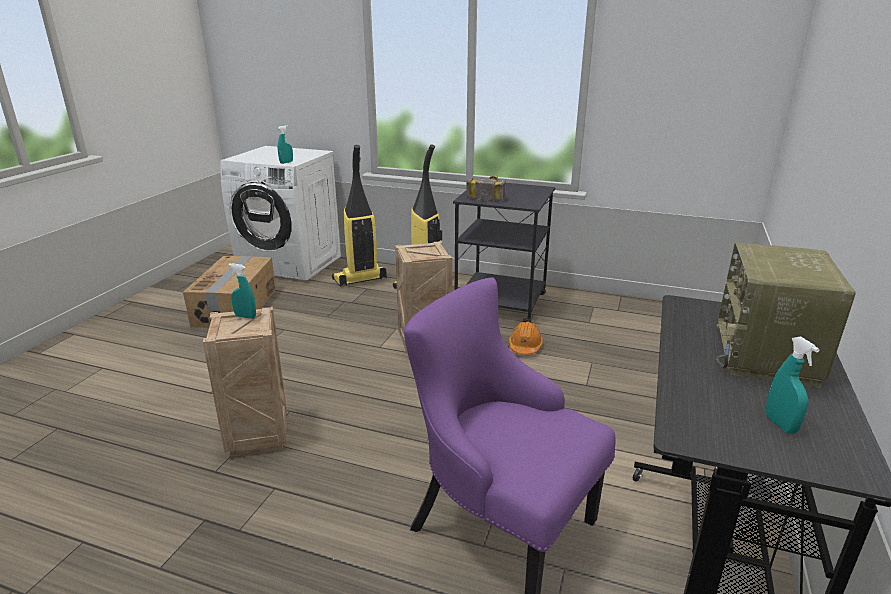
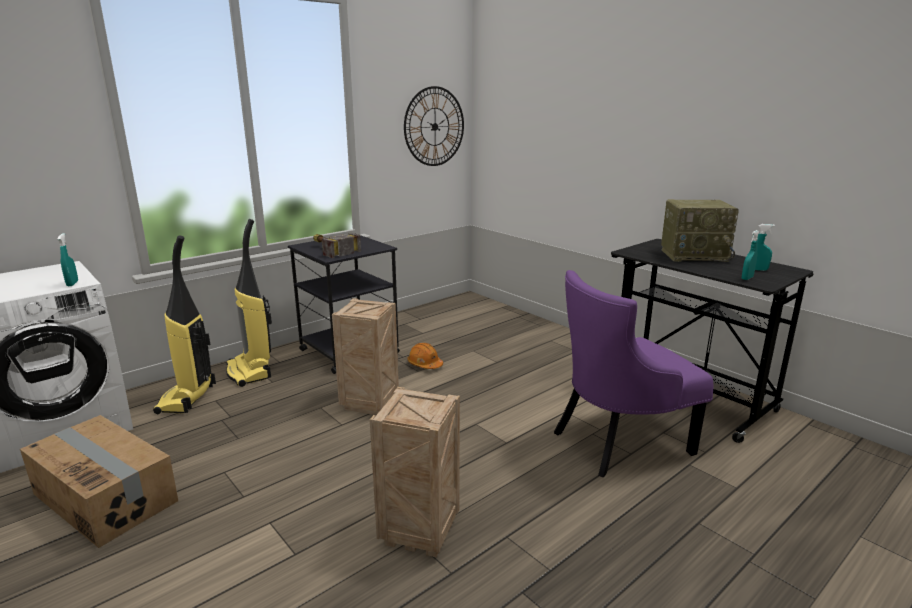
camera: 60 degrees left, 5 degrees down
(245, 317) = (405, 402): turquoise spray bottle -> turquoise spray bottle (747, 278)
(719, 75) = (434, 126): none -> wall clock
(767, 356) = (694, 255): radio -> radio turned 45 degrees counterclockwise

